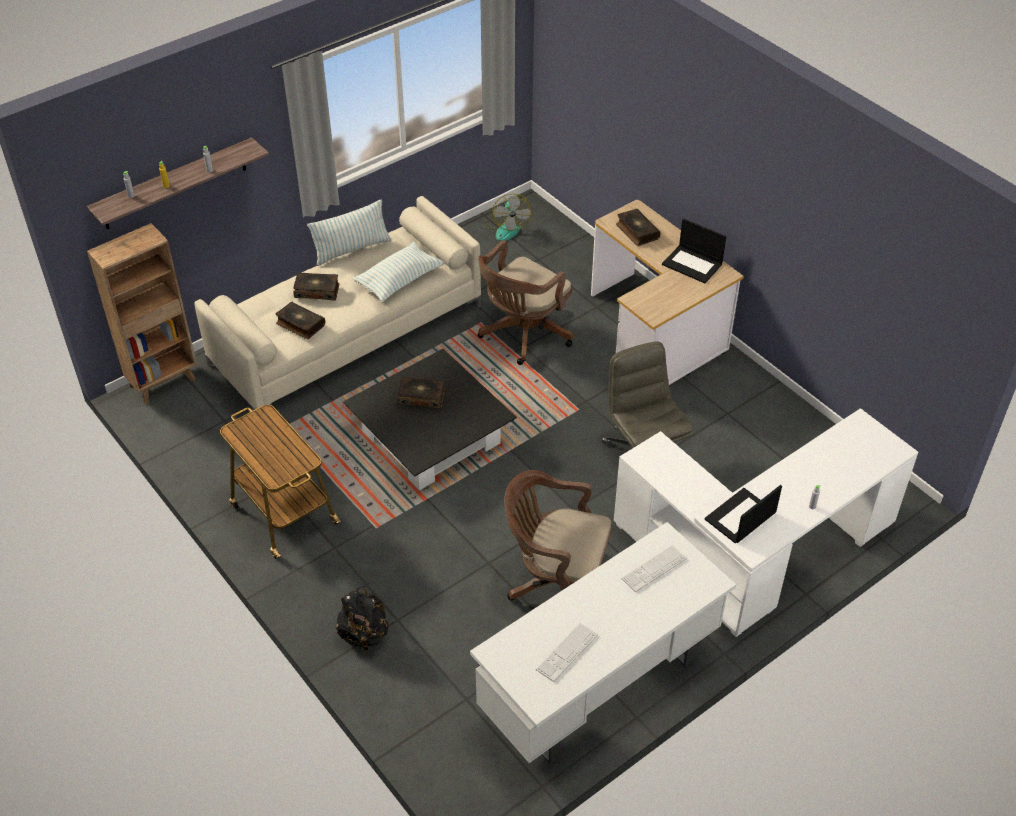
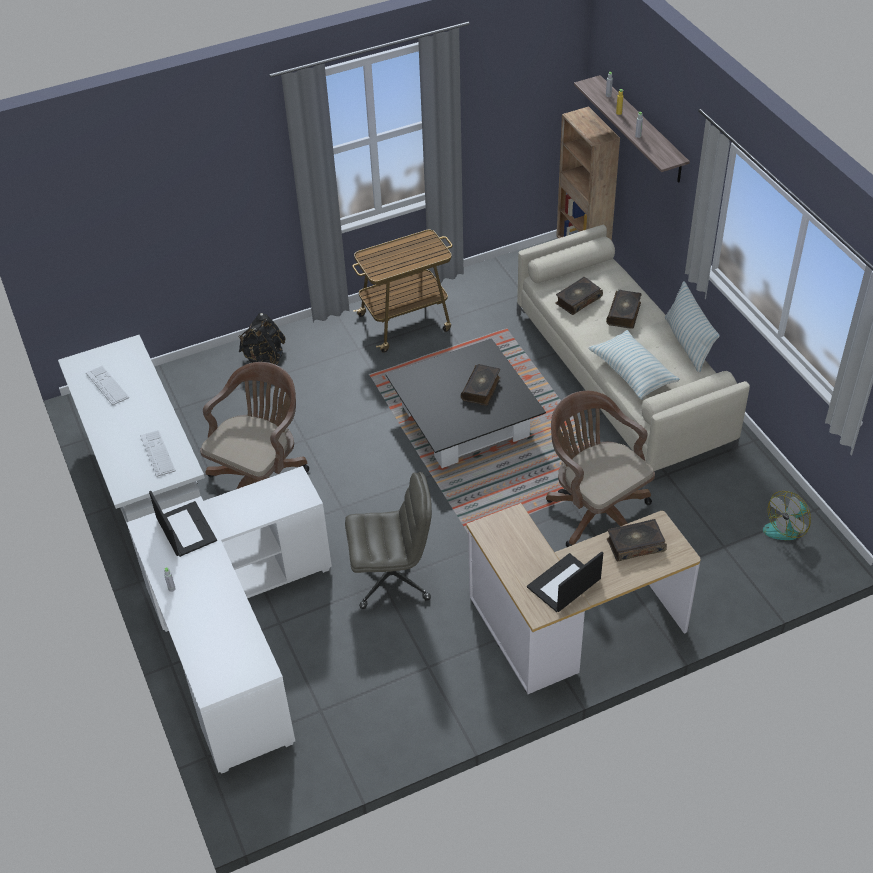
camera: 105 degrees right, 0 degrees up
(506, 228) = (787, 527): fan -> fan turned 45 degrees counterclockwise

